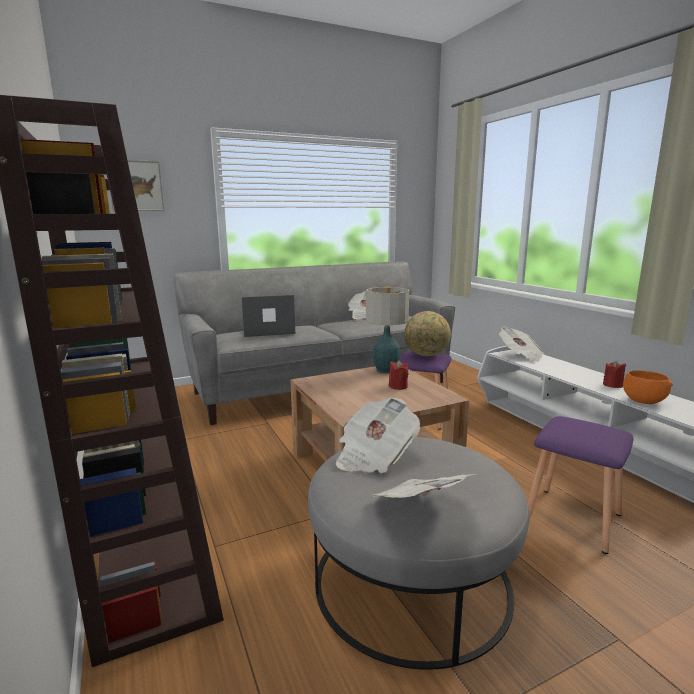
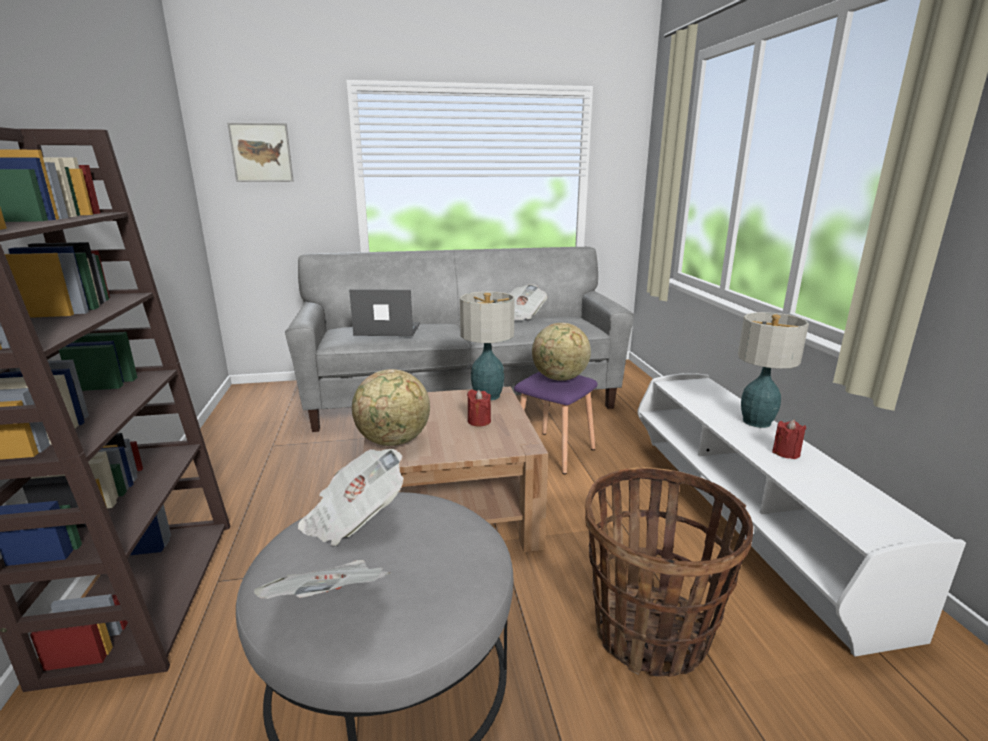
camera: 15 degrees right, 5 degrees up
(347, 406) = (394, 442): none -> globe
(520, 356) = (694, 390): newspaper -> none
(574, 518) = (651, 632): purple stool -> basket
(577, 370) = (756, 422): none -> table lamp
(642, 401) = (807, 486): orange bowl -> none

